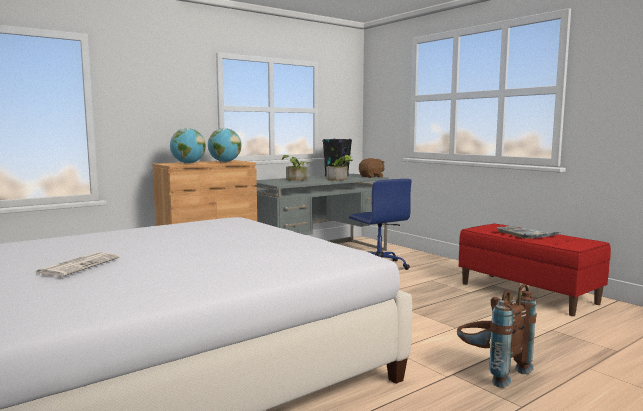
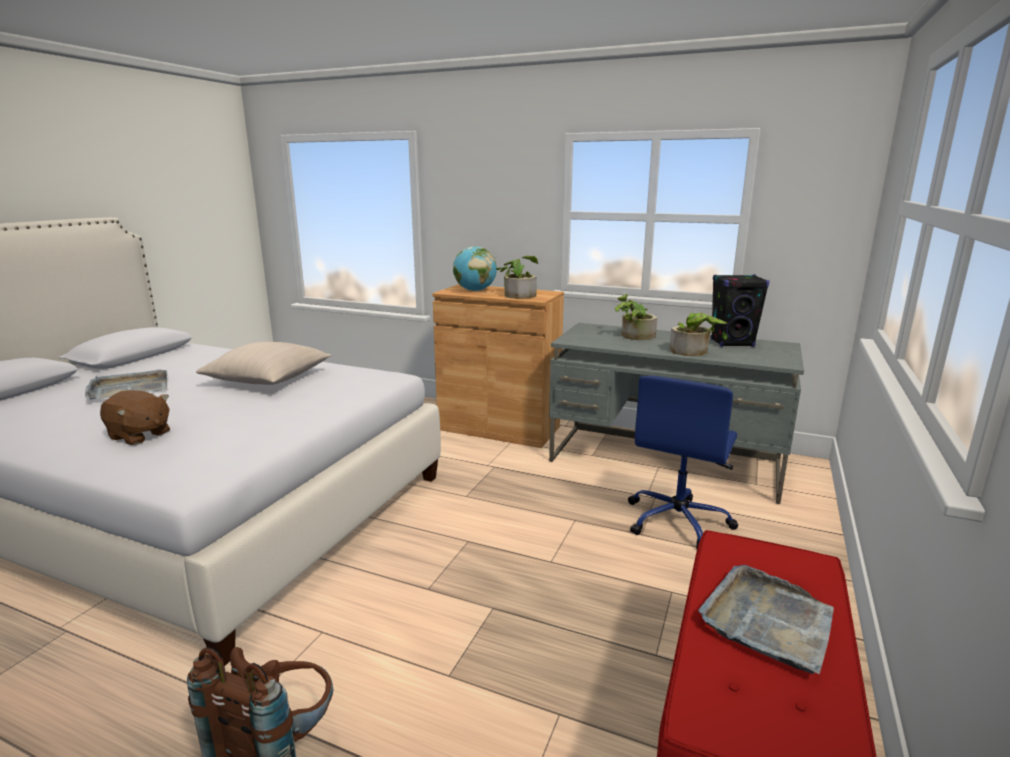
camera: 60 degrees right, 10 degrees up
(79, 265) = (128, 388): newspaper -> grey tray
(167, 236) = (268, 379): none -> beige pillow
(224, 162) = (518, 295): globe -> potted plant
(372, 177) = (776, 361): brown plush toy -> brown plush toy (139, 435)

